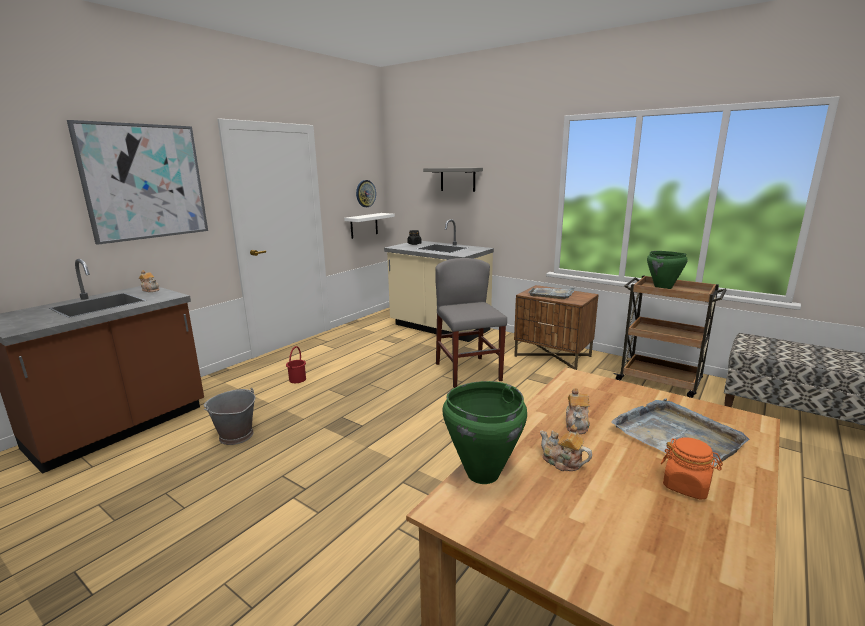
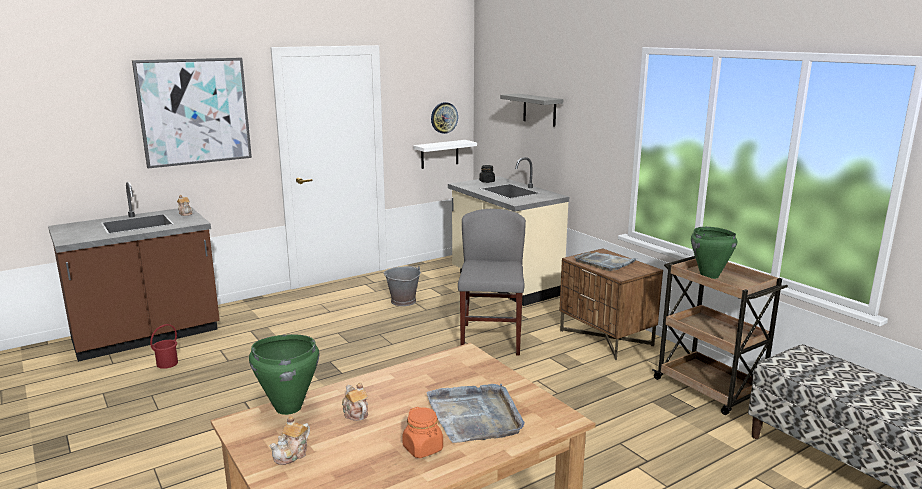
camera: 20 degrees right, 0 degrees up
(235, 436) = (230, 360): grey bucket -> grey bucket (403, 301)
(297, 379) = (316, 318): red bucket -> red bucket (167, 363)
(577, 424) = (406, 390): teapot -> teapot (292, 454)

